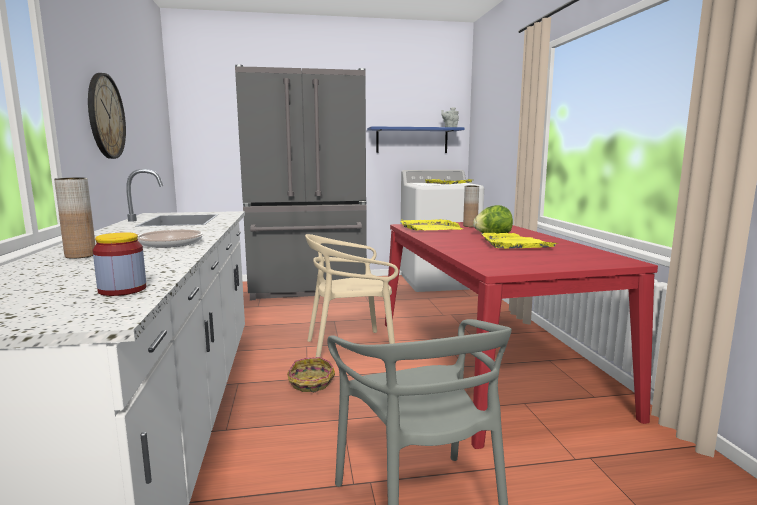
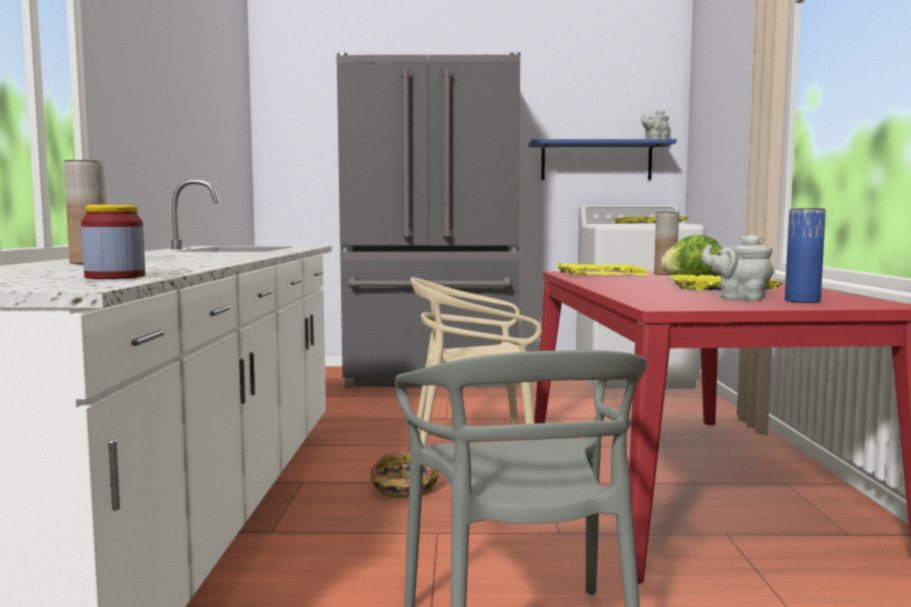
camera: 10 degrees right, 5 degrees down
(105, 116) = (157, 116): wall clock -> none
(166, 243) = (201, 258): frying pan -> none
(535, 257) = (739, 298): none -> grey teapot
(574, 259) = (802, 301): none -> blue vase

